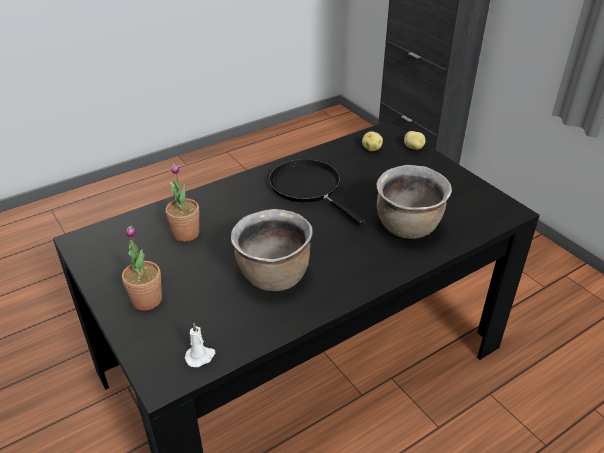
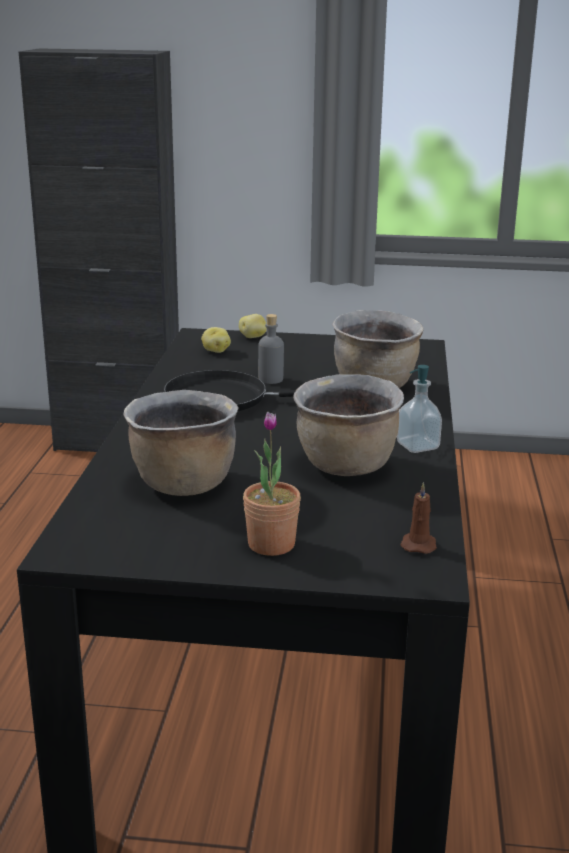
camera: 50 degrees left, 15 degrees down
(186, 233) = (182, 484): potted plant -> brown cooking pot
(200, 356) = (418, 544): white candle -> brown candle
(338, 290) = (417, 446): none -> soap dispenser
(359, 187) = (270, 379): none -> grey bottle

